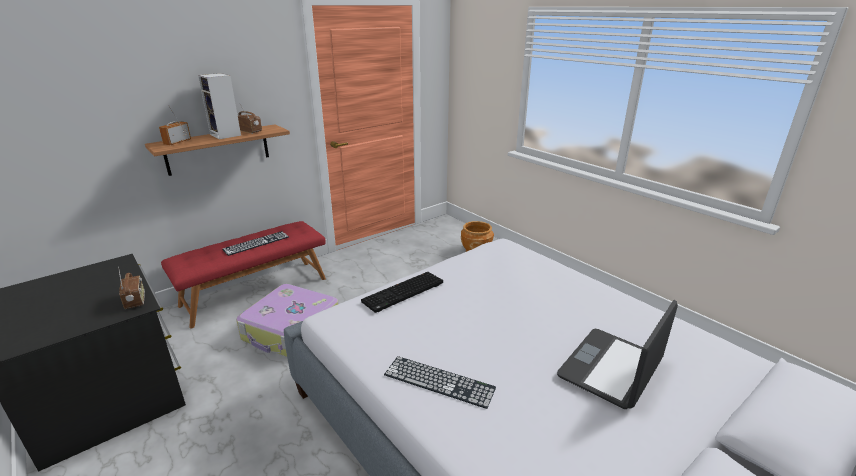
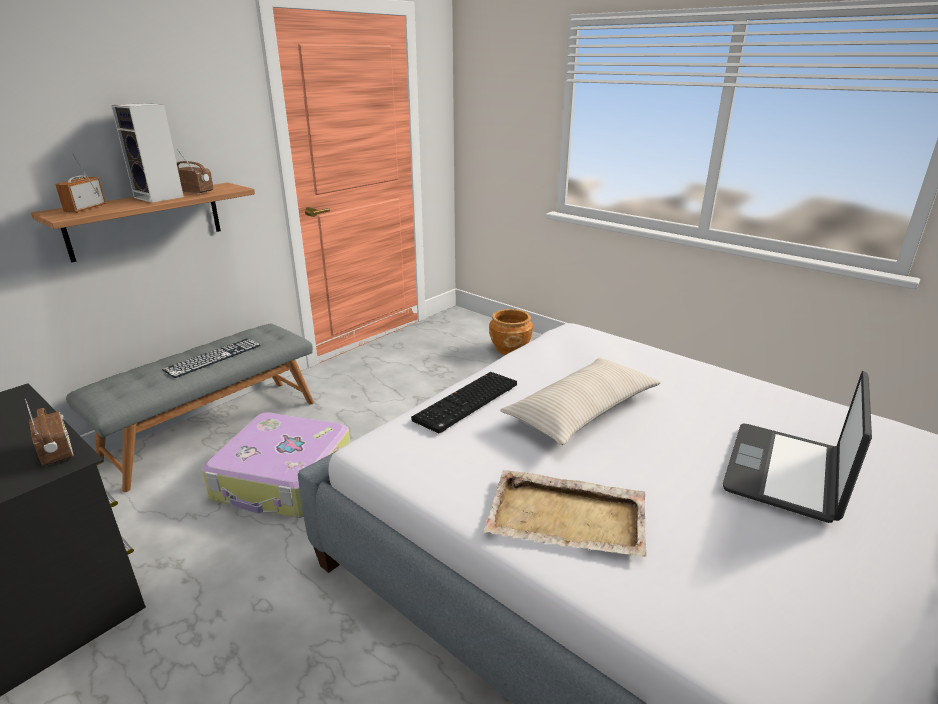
camera: 10 degrees left, 0 degrees up
(255, 291) = (213, 429): red bench -> grey bench
(439, 381) = (568, 517): keyboard -> beige tray
(481, 307) = (581, 412): none -> beige pillow

